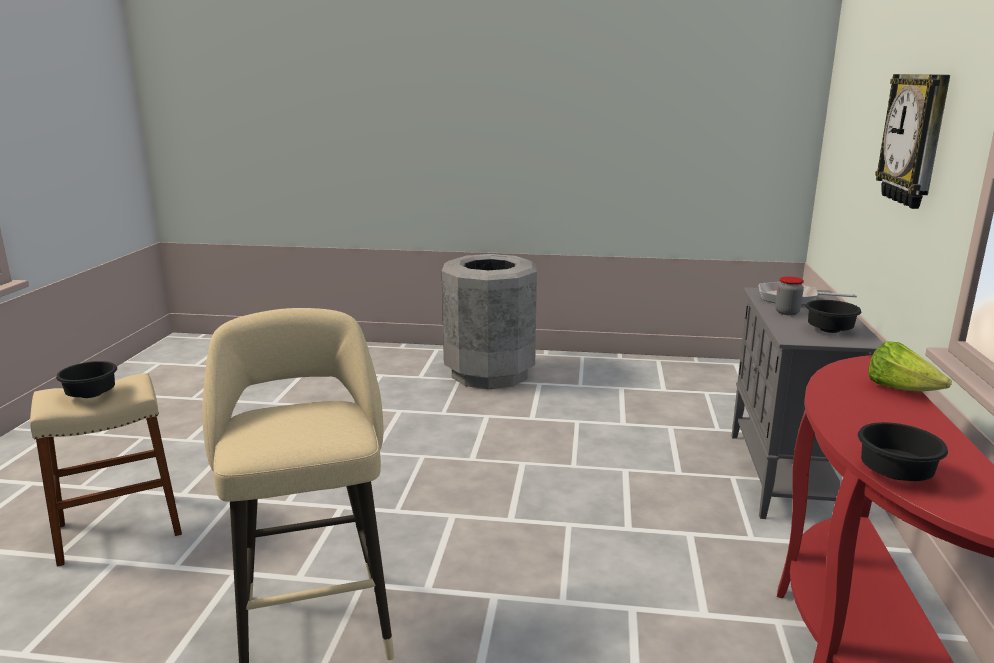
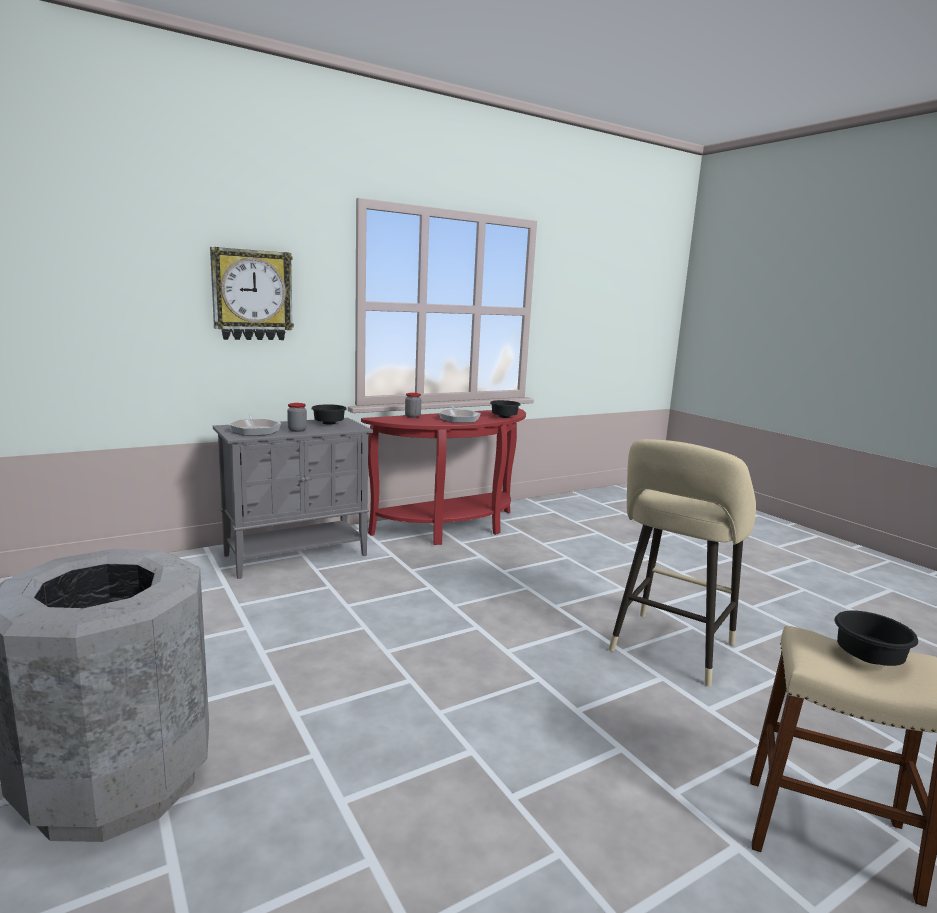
camera: 130 degrees left, 5 degrees down
(873, 420) = (459, 419): none -> frying pan
(900, 390) = (412, 416): lettuce -> jar

